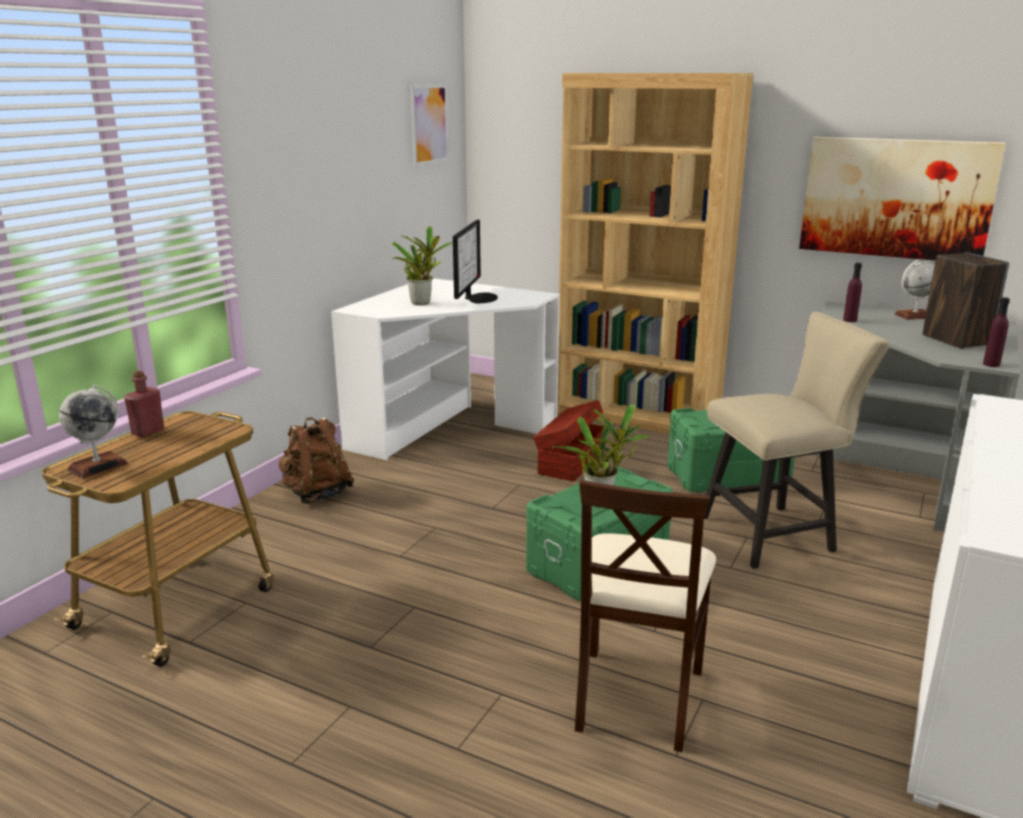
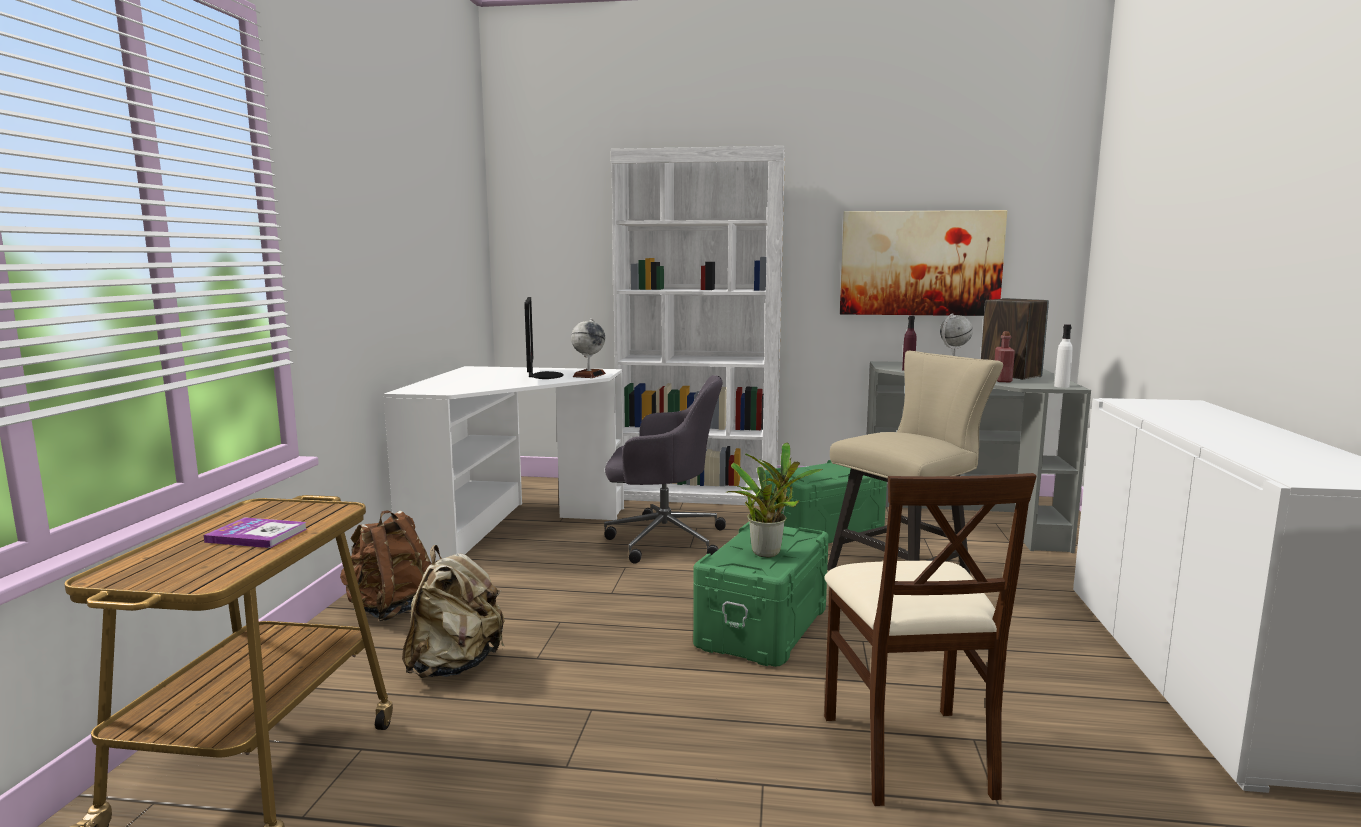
camera: 20 degrees left, 10 degrees down
(98, 466) = (161, 567): globe -> globe (589, 375)
(148, 431) = (213, 523): red bottle -> red bottle (1002, 380)
(168, 447) = (257, 535): none -> book
(338, 551) = (455, 666): none -> beige backpack
(422, 302) = (484, 382): potted plant -> none
(429, 124) = (461, 205): picture -> none
(570, 461) = (663, 539): brown storage box -> grey office chair
(638, 416) = (699, 493): brown bookcase -> white bookcase
(991, 364) = (1061, 386): purple bottle -> white bottle

